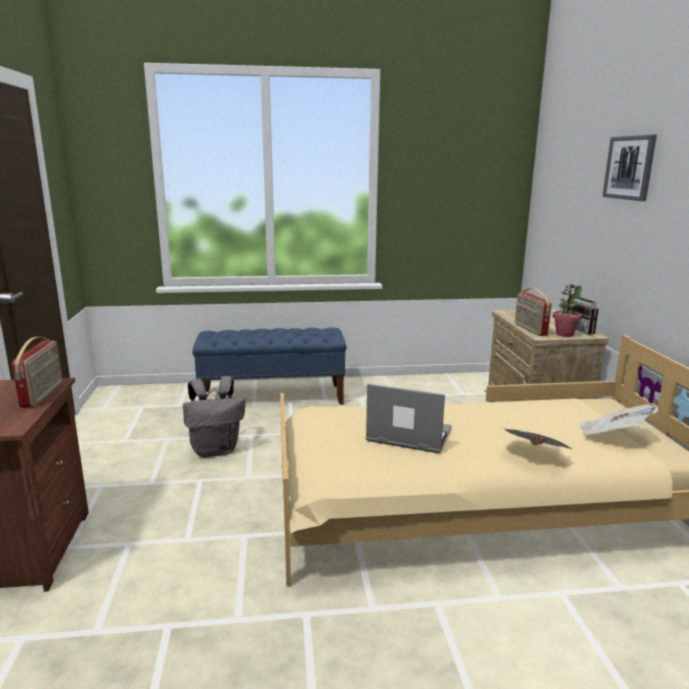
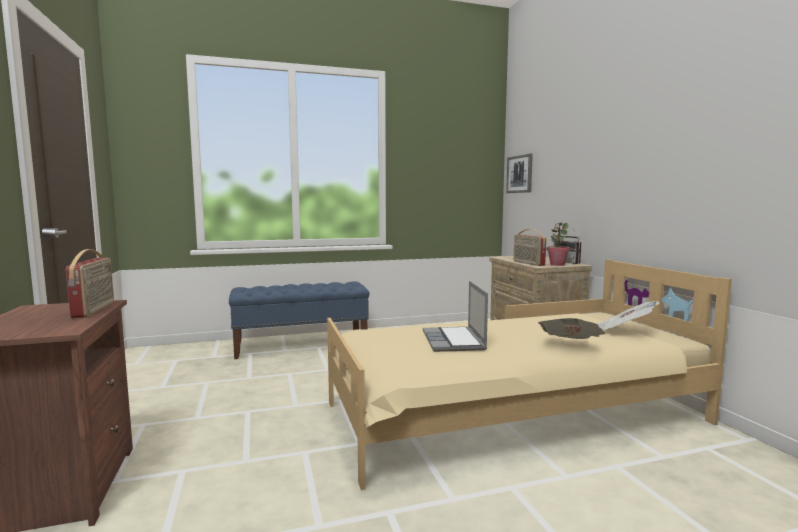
camera: 10 degrees left, 10 degrees down
(216, 450) = (258, 387): grey backpack -> none
(407, 436) = (454, 341): laptop -> laptop turned 105 degrees counterclockwise
(629, 167) = (593, 131): picture -> picture (520, 174)

